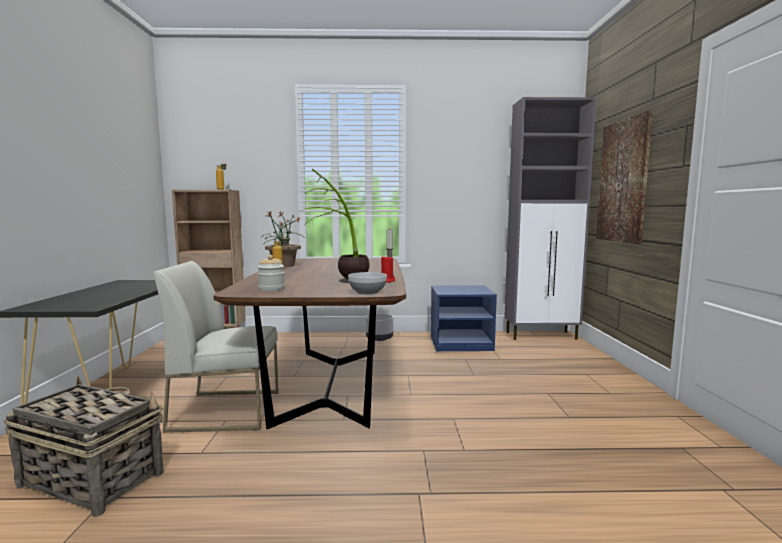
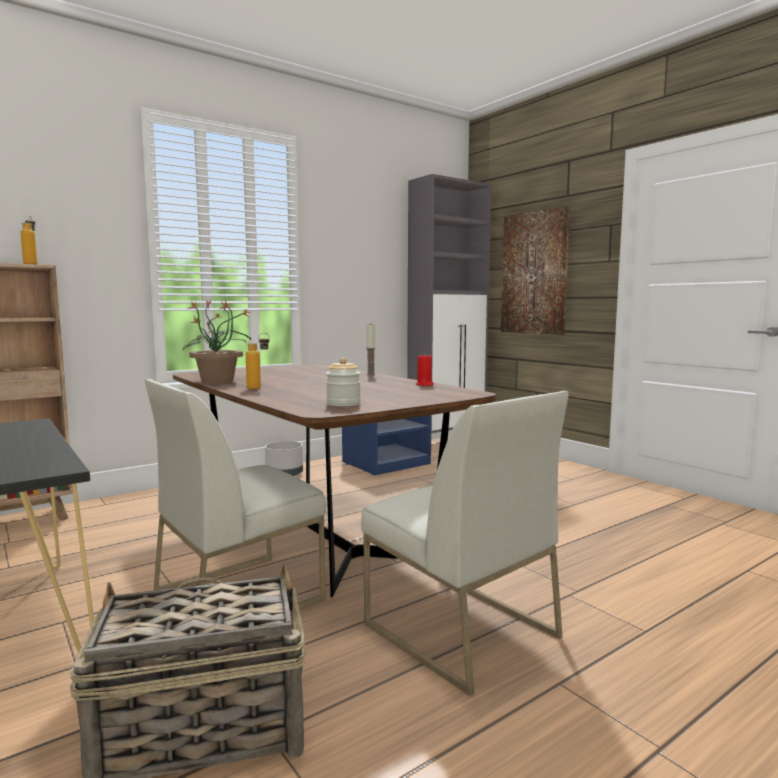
camera: 35 degrees left, 0 degrees up
(294, 483) = (458, 630): none -> white chair
(341, 283) = (388, 390): potted plant -> none
(367, 292) = (455, 395): bowl -> none

